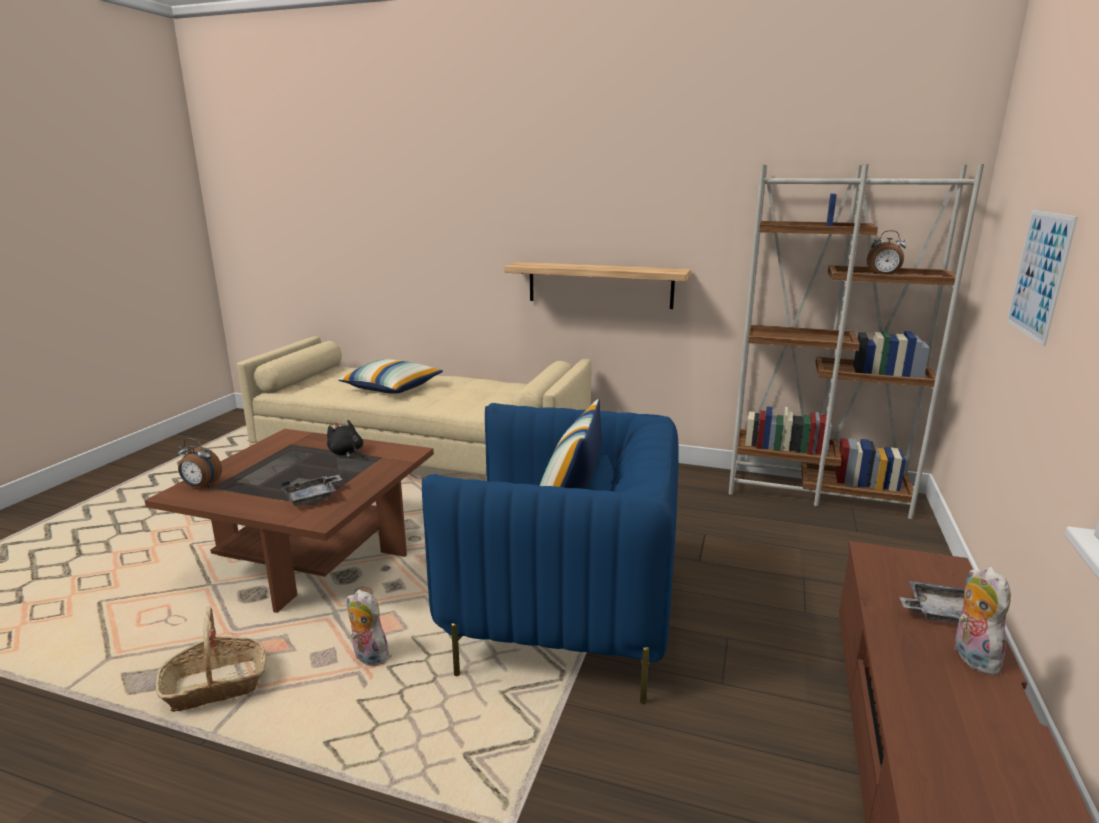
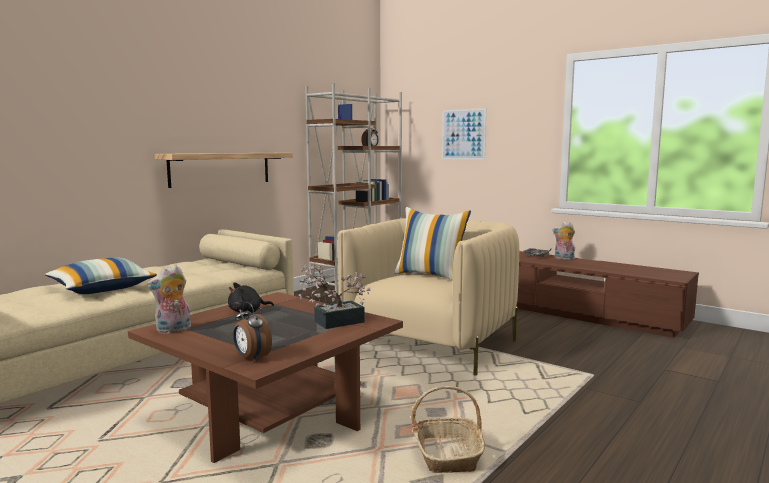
camera: 70 degrees left, 10 degrees down
(201, 486) = (251, 358): alarm clock -> alarm clock turned 105 degrees clockwise
(312, 497) = (333, 322): grey tray -> potted plant
(368, 657) = (442, 399): plush toy -> plush toy (173, 330)
(566, 614) = (431, 344): blue armchair -> beige armchair

